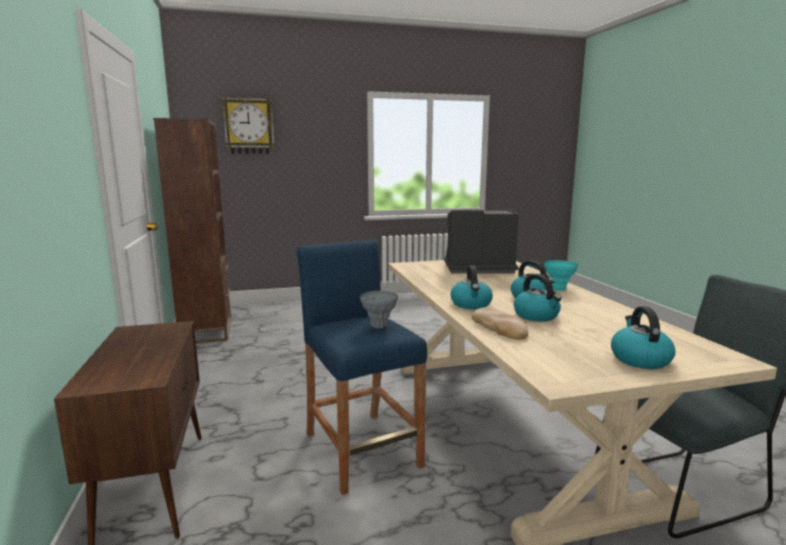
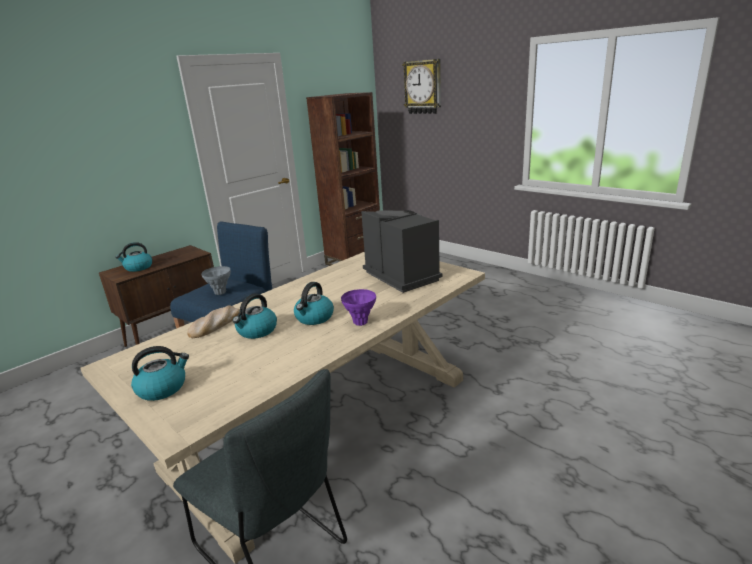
camera: 60 degrees right, 10 degrees up
(471, 304) = (271, 302): kettle -> kettle (138, 267)
(558, 289) = (360, 322): turquoise vase -> purple vase

